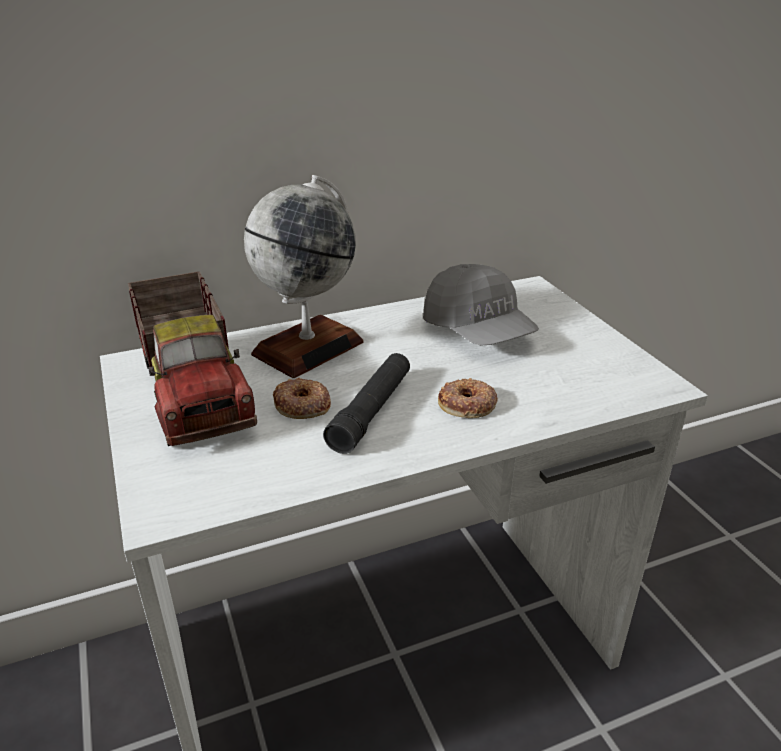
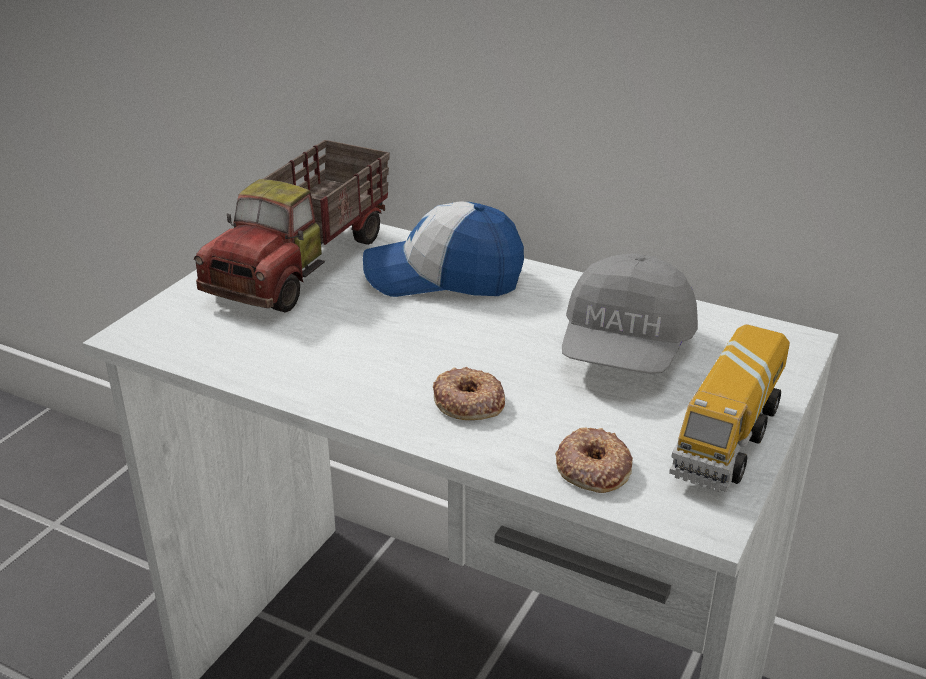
camera: 50 degrees right, 0 degrees up
(302, 405) = (347, 319): donut -> donut (592, 468)
(308, 348) = (443, 277): globe -> cap
(371, 411) = (383, 356): black flashlight -> none
(600, 346) = (726, 440): none -> toy truck

